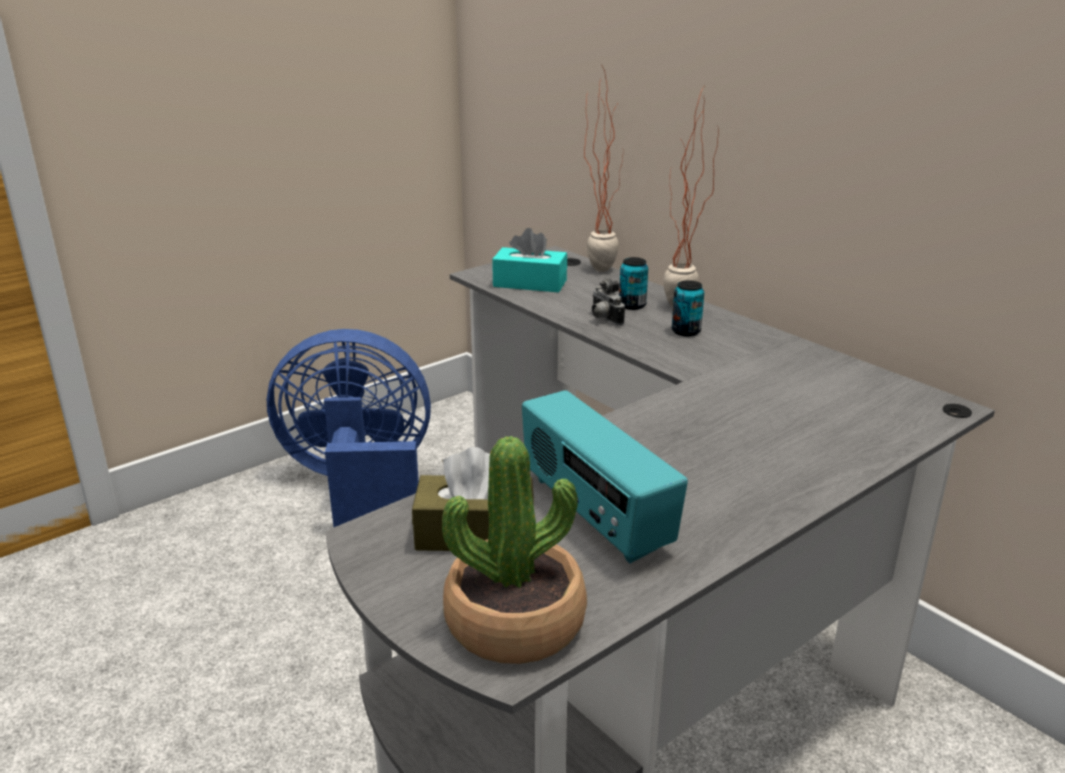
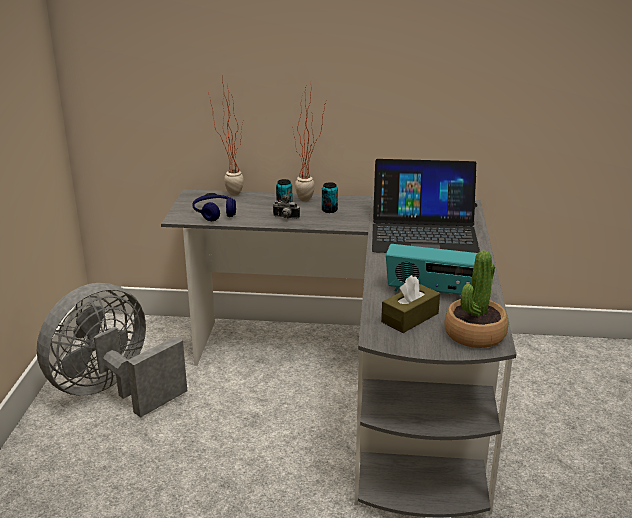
camera: 45 degrees left, 0 degrees up
(359, 486) = (113, 391): blue fan -> grey fan
(530, 283) = (215, 213): turquoise tissue box -> blue headphones
(770, 419) = (424, 233): none -> laptop

